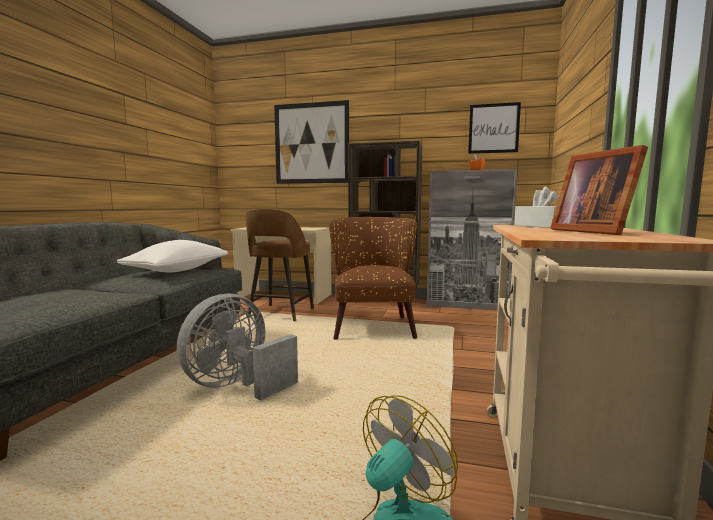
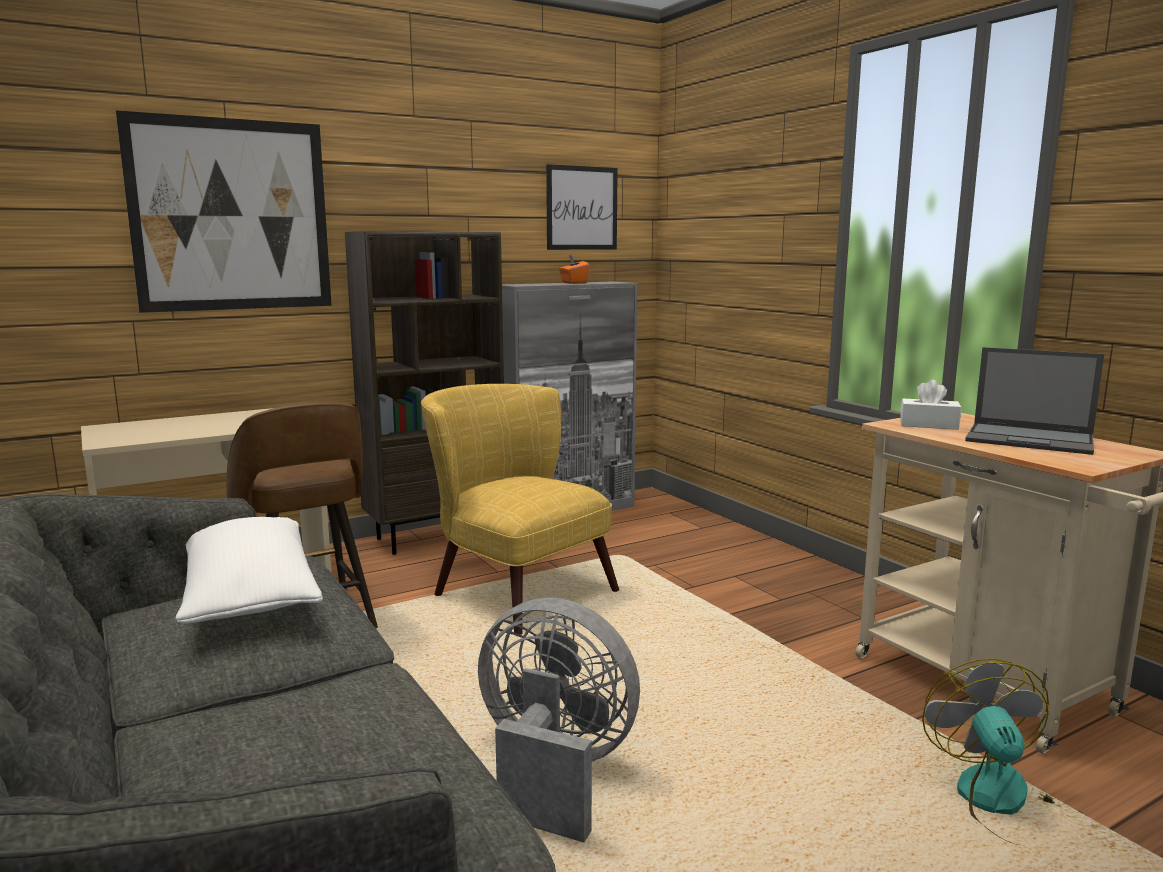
camera: 45 degrees left, 5 degrees up
(236, 386) = (553, 771): grey fan -> grey fan turned 120 degrees clockwise
(372, 324) = (513, 588): brown armchair -> yellow armchair
(593, 232) = (1031, 439): picture frame -> laptop

